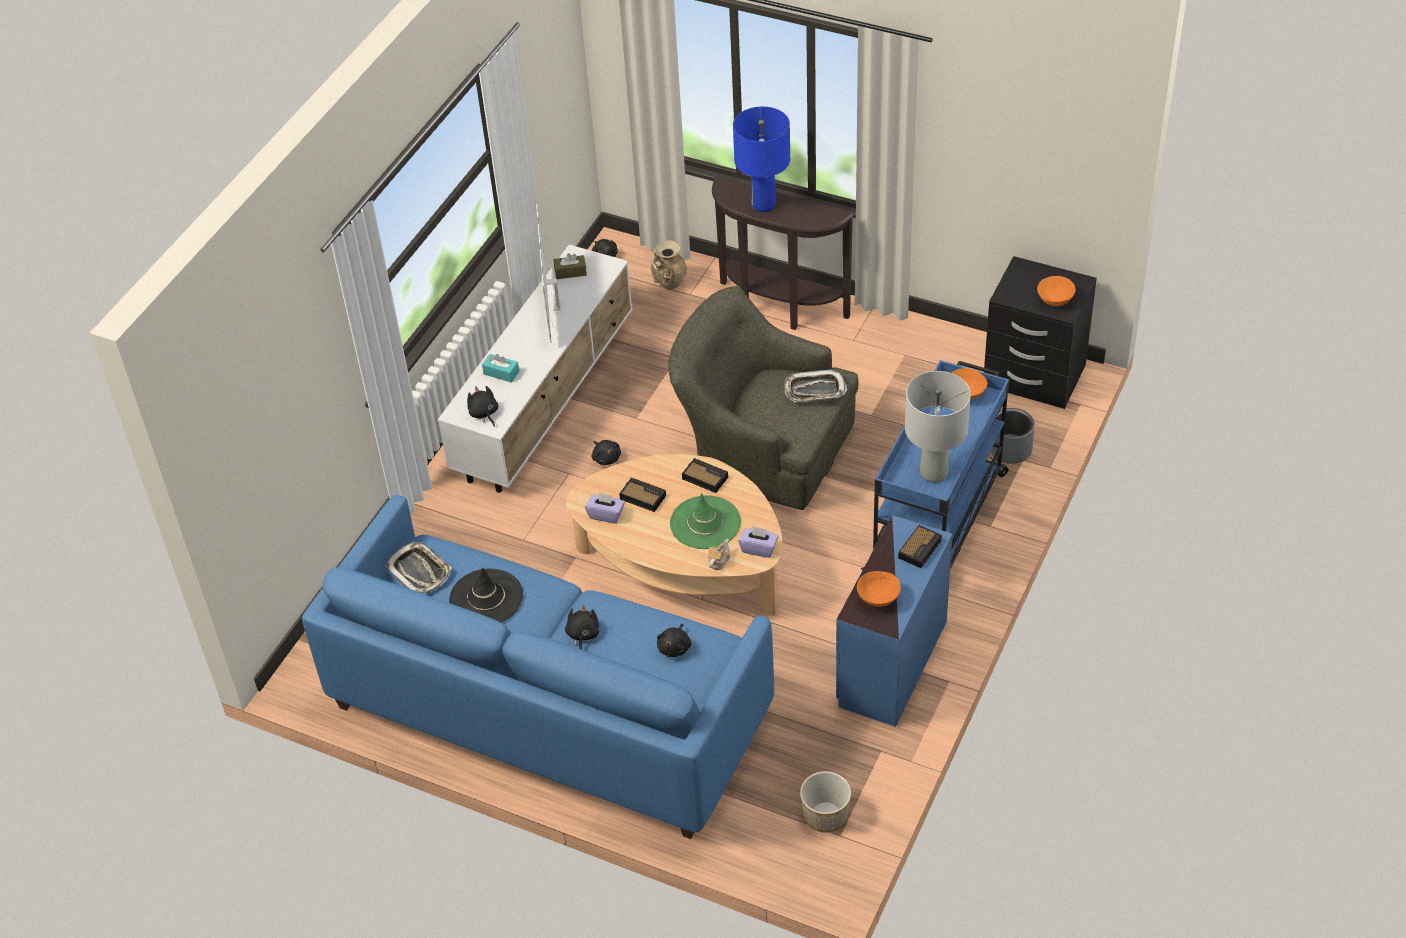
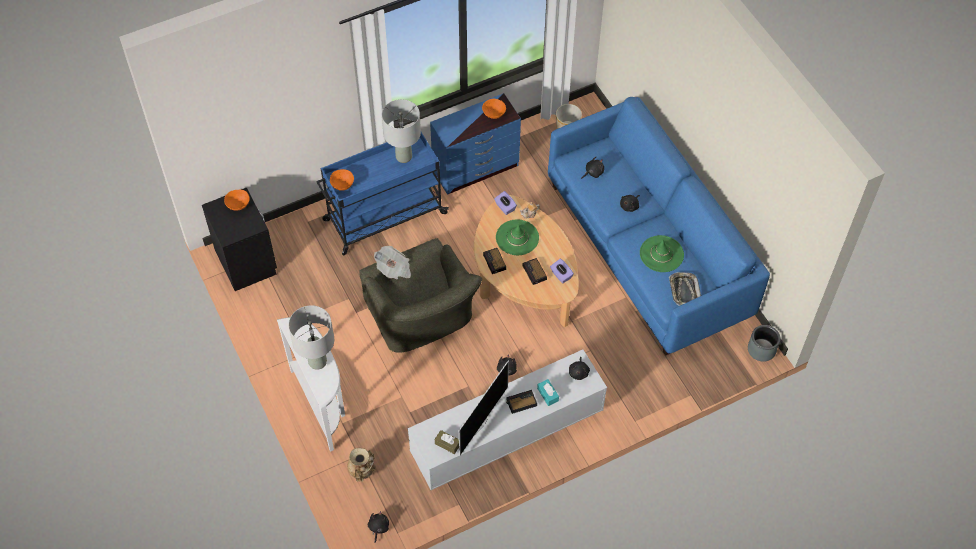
camera: 145 degrees left, 10 degrees up
(486, 598) = (661, 254): black hat -> green hat
(764, 204) = (317, 362): blue table lamp -> grey table lamp
(778, 309) = (322, 404): brown console table -> white console table
(814, 390) = (394, 269): tray -> newspaper
(920, 548) = (451, 124): alarm clock -> alarm clock (521, 403)
(1010, 449) = (307, 231): grey planter -> grey planter (761, 350)

